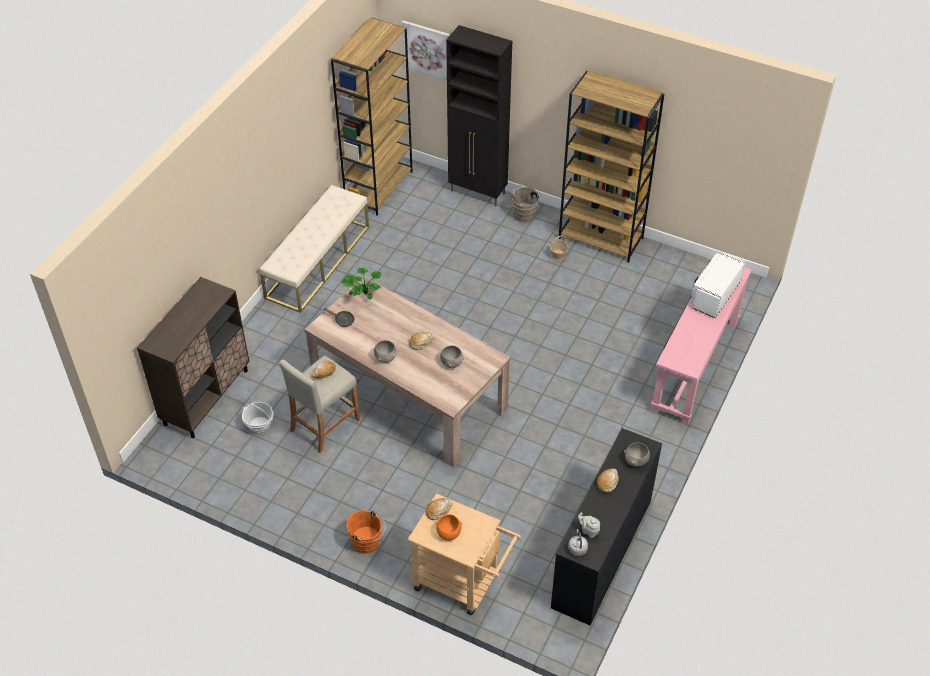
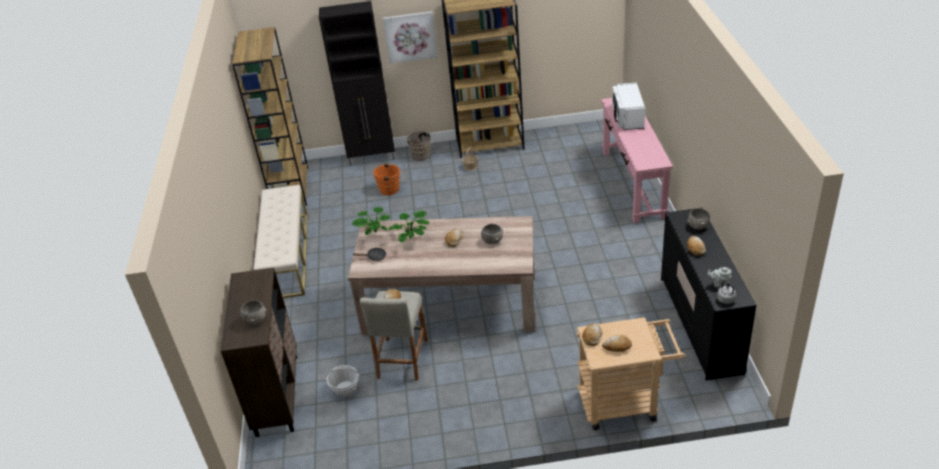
camera: 30 degrees left, 10 degrees down
(367, 543) = (522, 420): orange bucket -> orange bucket (391, 189)
(385, 357) = (436, 263): grey bowl -> grey bowl (255, 319)
(388, 320) = (412, 238): none -> potted plant
(428, 50) = (294, 46): picture -> picture (410, 37)
(448, 533) = (617, 347): orange bowl -> bread

